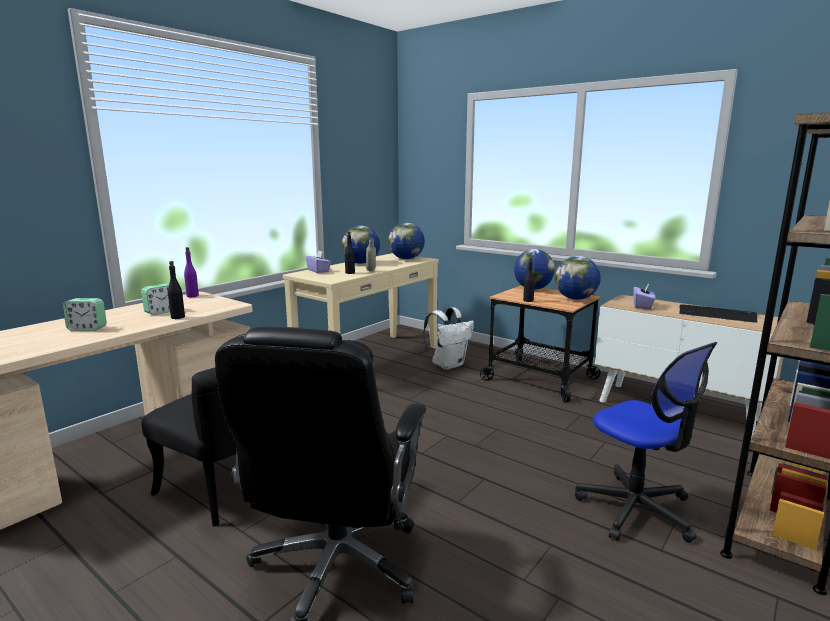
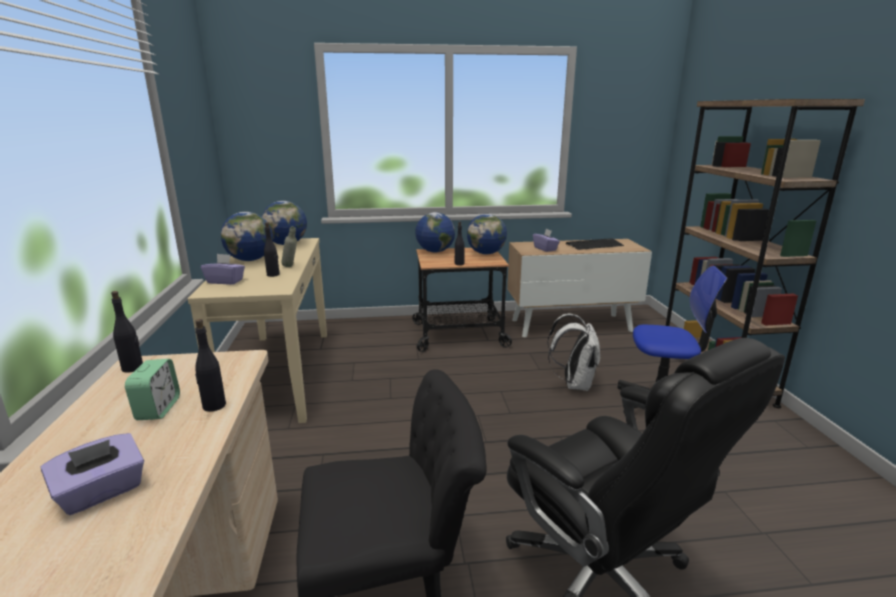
camera: 45 degrees left, 5 degrees up
(87, 328) = (102, 492): alarm clock -> purple tissue box
(192, 296) = (133, 368): purple bottle -> black bottle
(448, 365) = (368, 349): white backpack -> white backpack (574, 384)

